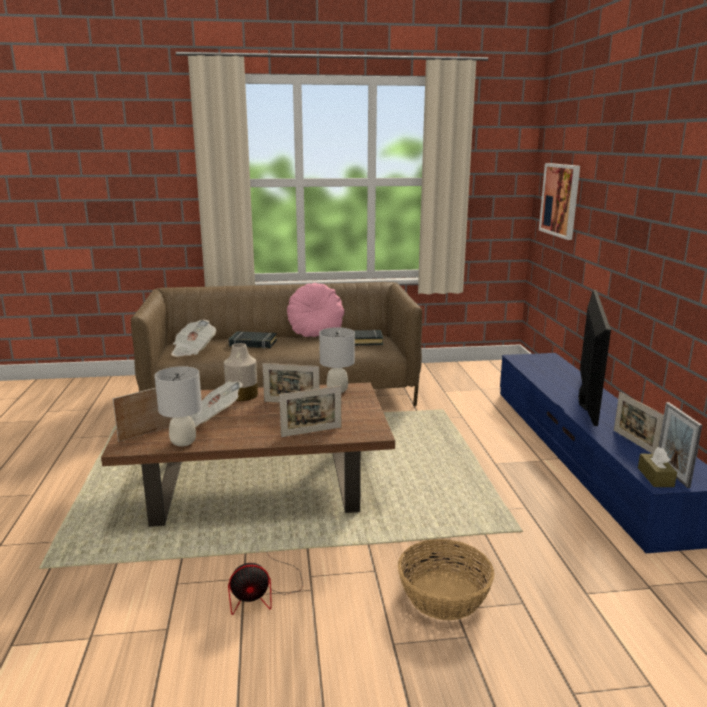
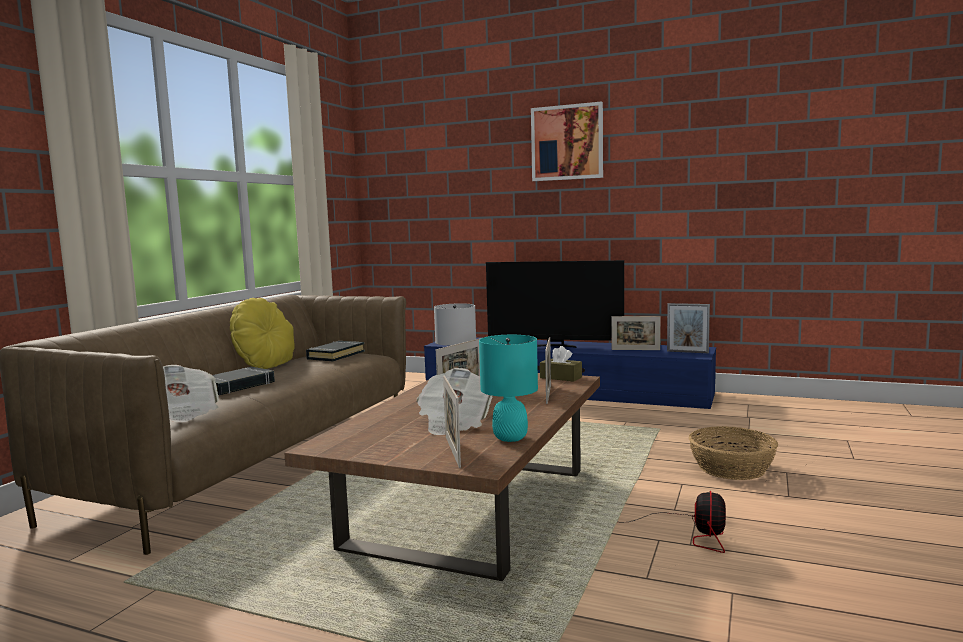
camera: 60 degrees left, 10 degrees down
(184, 442) = (510, 438): grey table lamp -> turquoise table lamp
(242, 395) = (401, 407): beige vase -> none
(316, 335) = (265, 367): pink pillow -> yellow pillow
(560, 200) = (416, 194): picture -> picture (567, 142)
(585, 401) = (555, 346): television -> television turned 150 degrees clockwise
(655, 477) = (689, 355): brown tissue box -> brown tissue box (560, 377)

